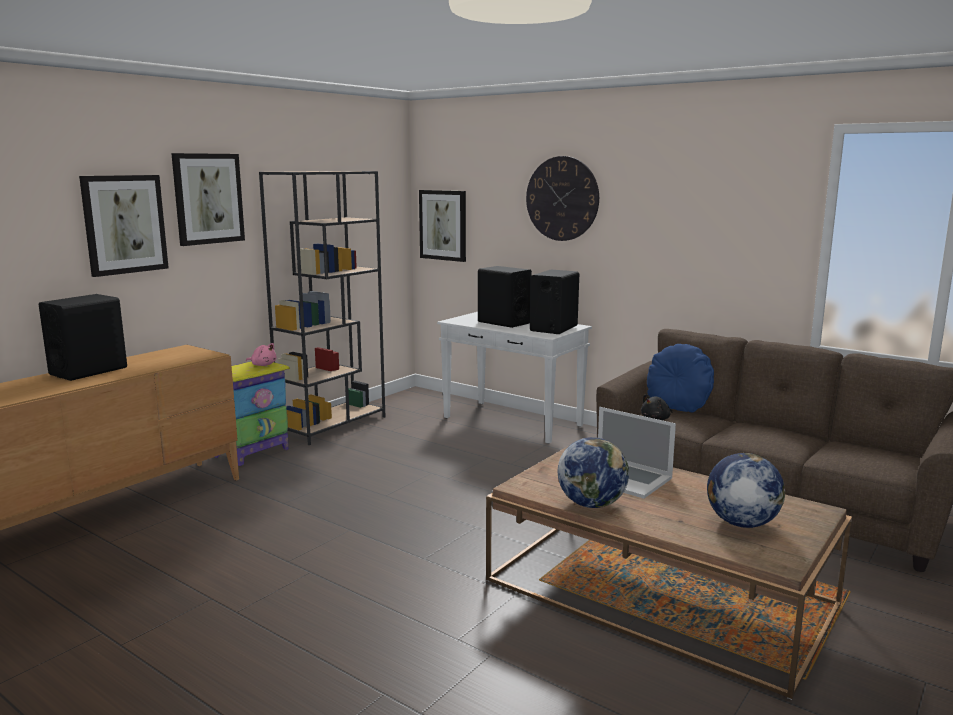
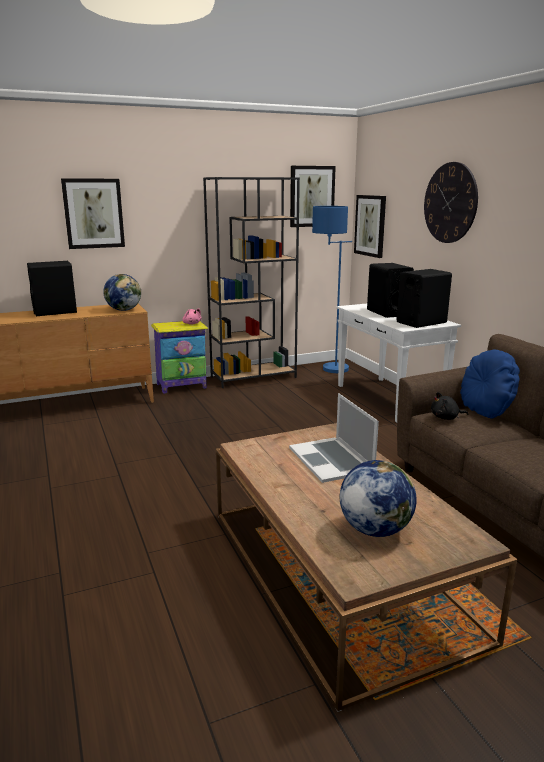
camera: 30 degrees right, 5 degrees up
(208, 198) = (160, 197): picture -> picture (311, 196)
(411, 402) = (328, 370): none -> blue floor lamp
(591, 504) = (272, 475): globe -> globe (124, 310)

